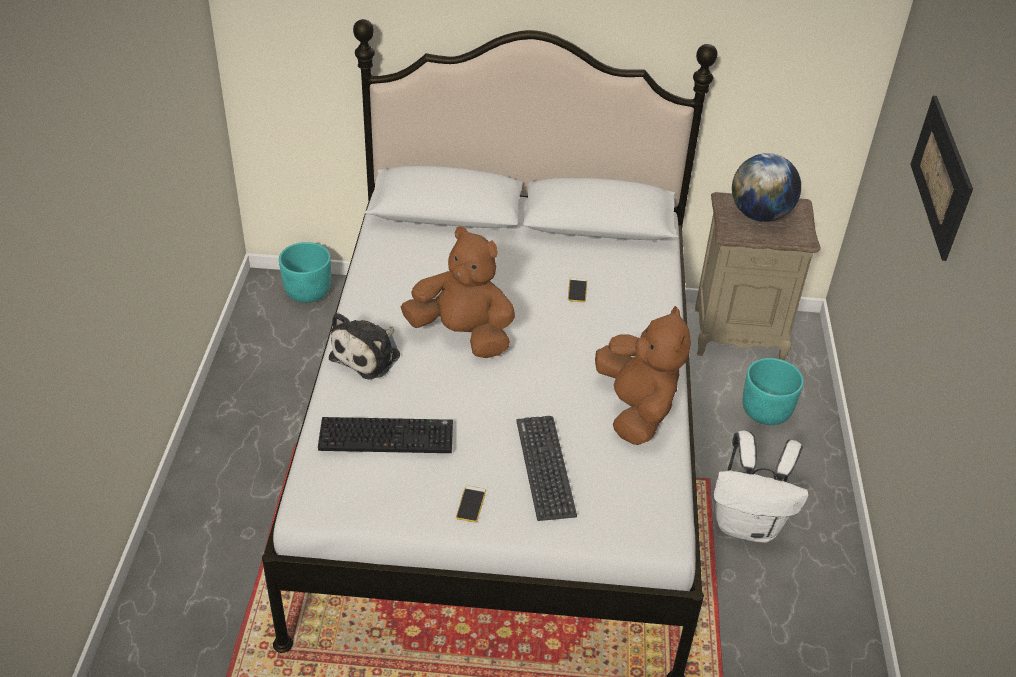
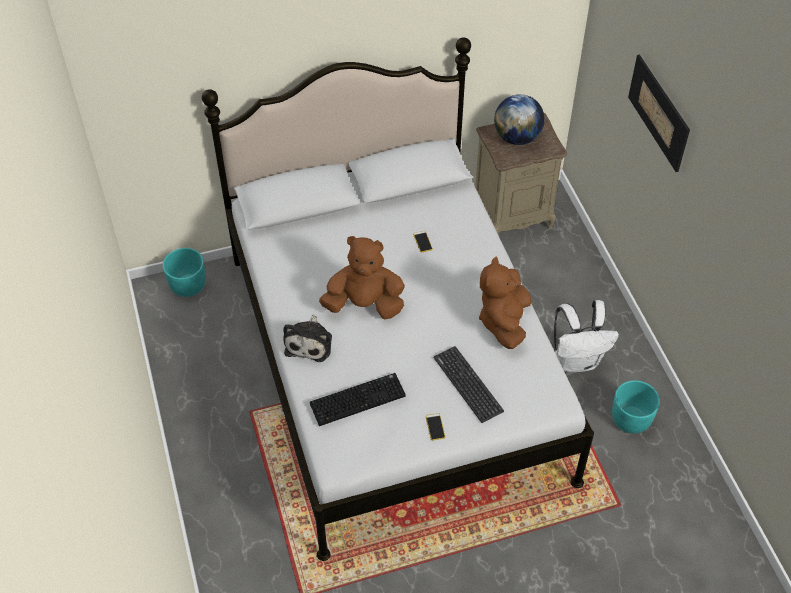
camera: 20 degrees left, 10 degrees up
(636, 410) = (504, 321): brown plush toy -> brown plush toy turned 135 degrees counterclockwise
(766, 411) = (555, 271): turquoise planter -> turquoise planter (631, 419)

